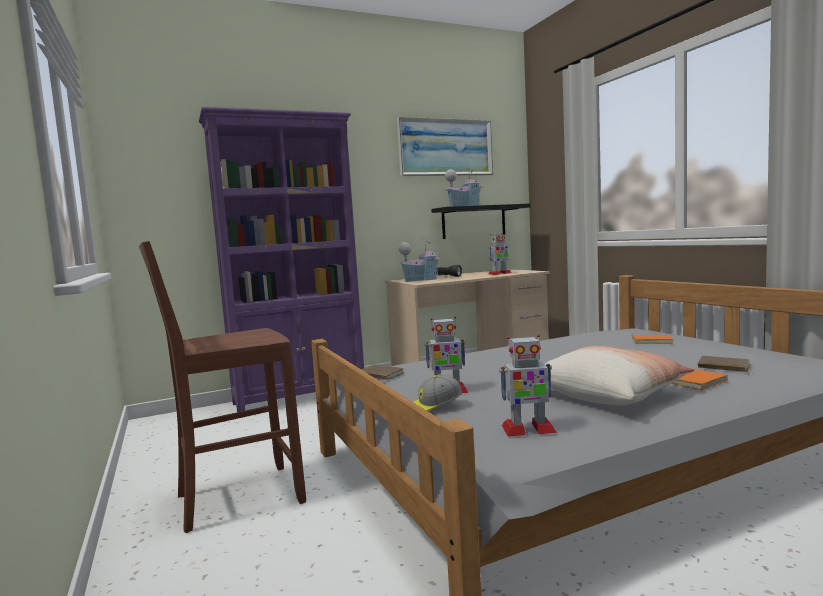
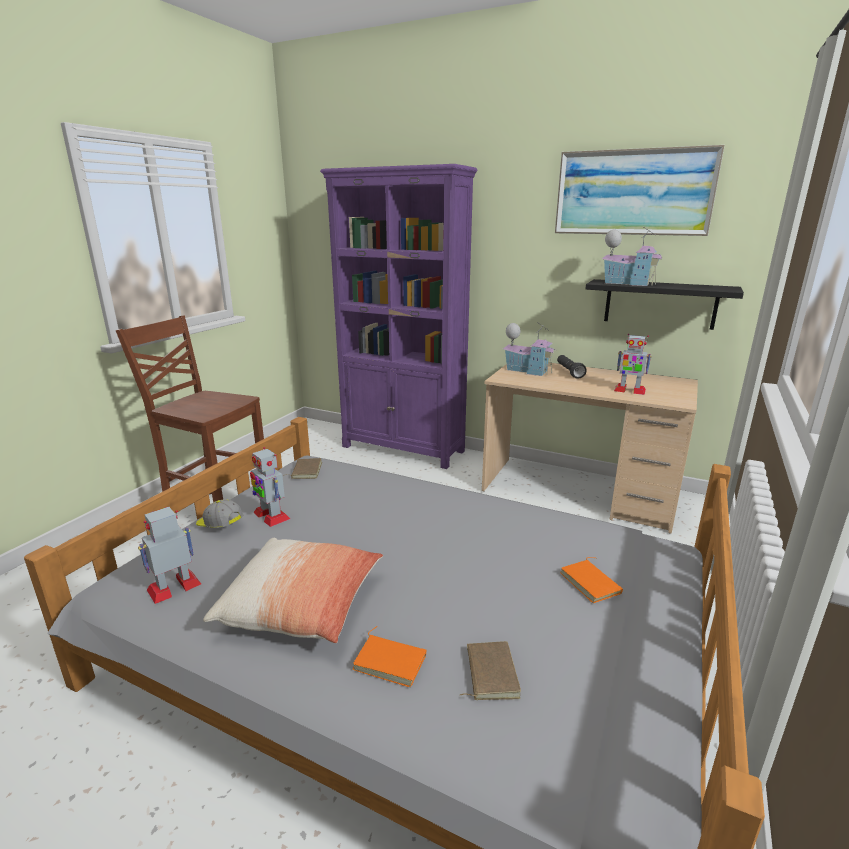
camera: 50 degrees right, 15 degrees up
(527, 429) = (174, 586): toy robot -> toy robot turned 90 degrees clockwise

